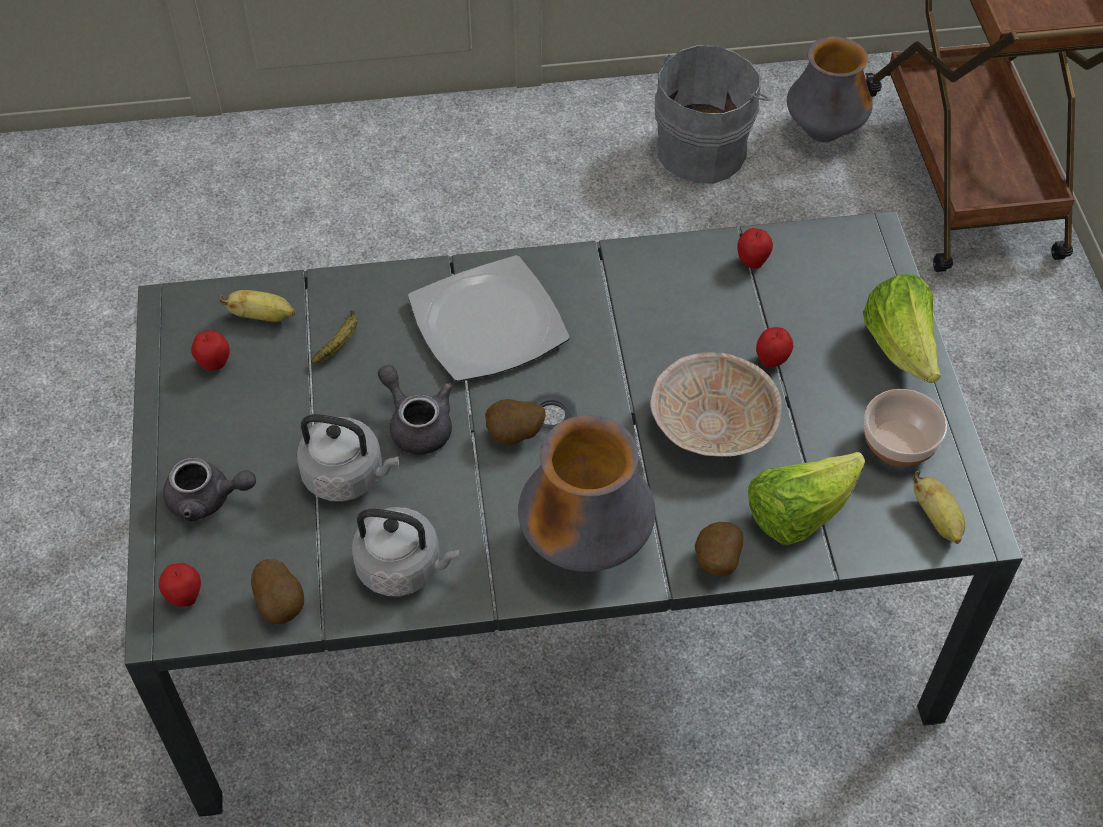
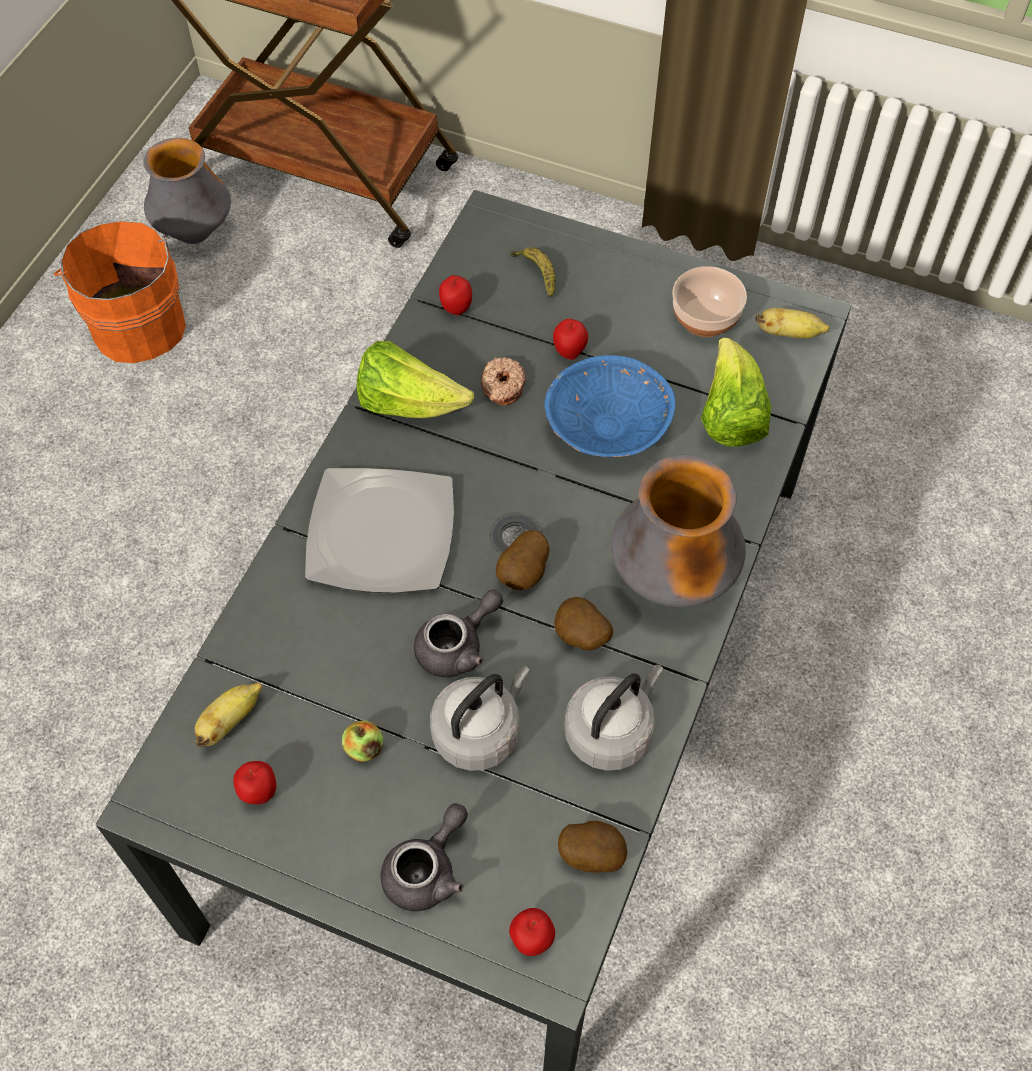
camera: 60 degrees left, 5 degrees up
(288, 408) = (364, 748): none -> apple
(341, 343) = (315, 666): banana -> banana (537, 274)
(417, 424) = (458, 646): grey teapot -> grey teapot turned 150 degrees clockwise
(696, 331) = (502, 386): none -> donut
(704, 149) = (137, 323): grey bucket -> orange bucket
(712, 424) = (606, 426): beige bowl -> blue bowl
(715, 562) = (743, 496): potato -> potato (581, 638)
(901, 347) = (614, 264): lettuce -> lettuce (408, 404)

